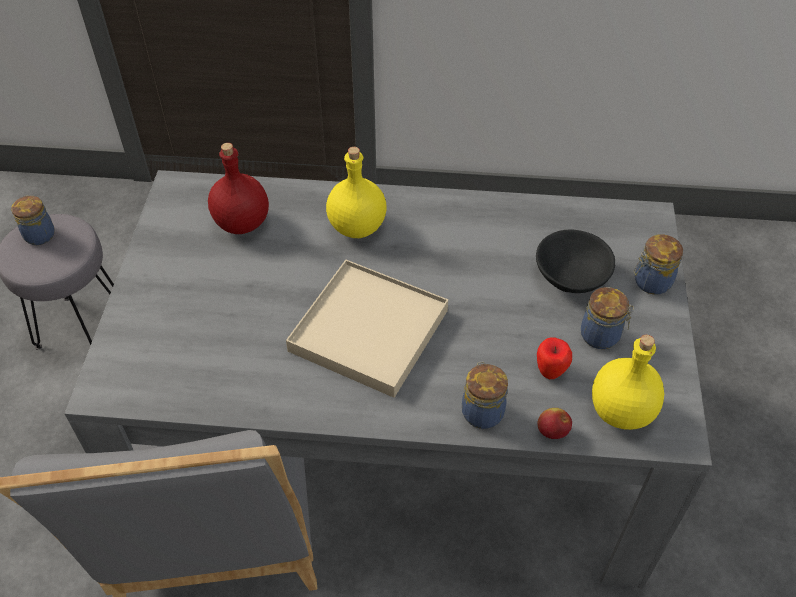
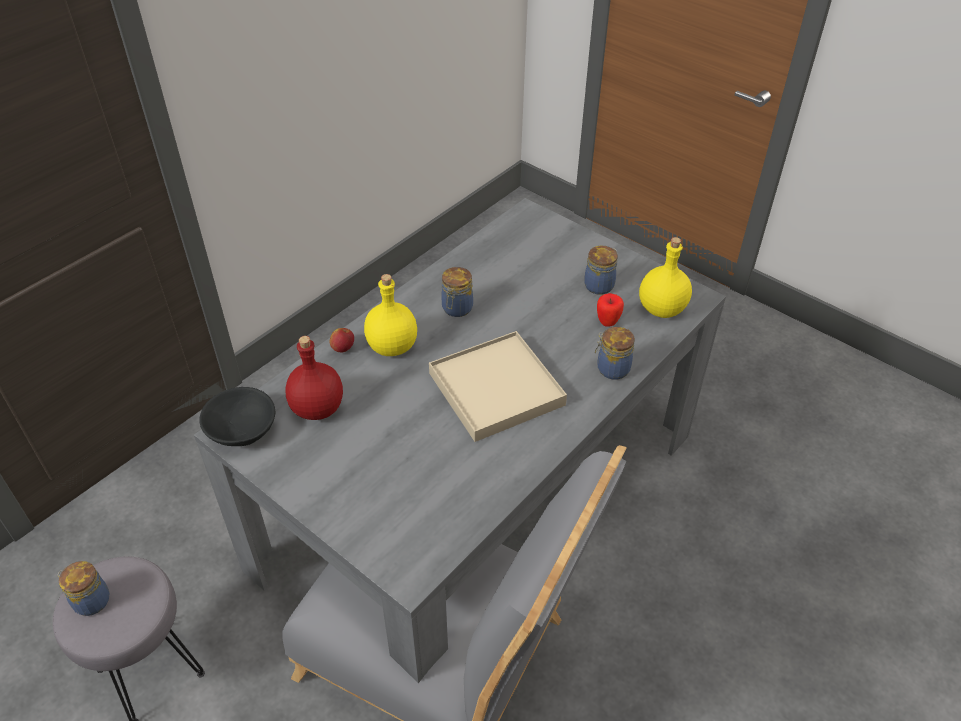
camera: 55 degrees left, 5 degrees down
(552, 431) = (653, 346): apple -> apple (343, 348)
(571, 276) = (541, 271): black bowl -> black bowl (242, 431)
(650, 282) = (578, 242): jar -> jar (456, 309)

